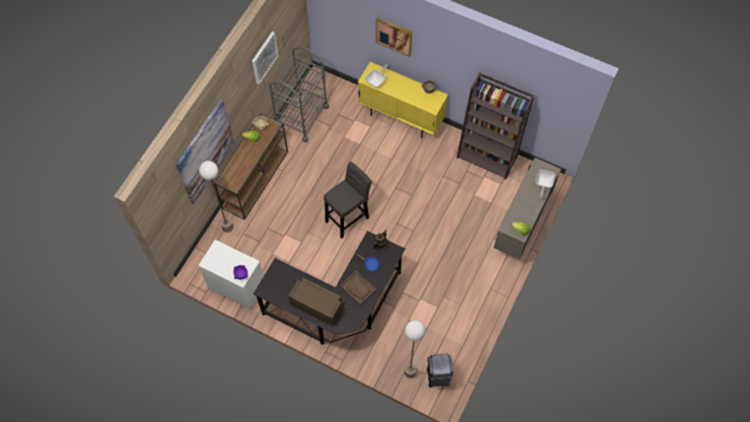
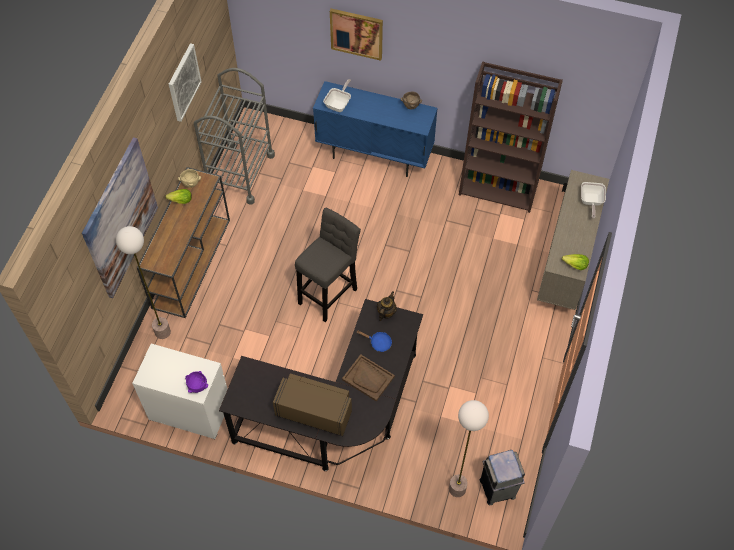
camera: 10 degrees left, 5 degrees down
(401, 118) = (375, 156): yellow cabinet -> blue cabinet

